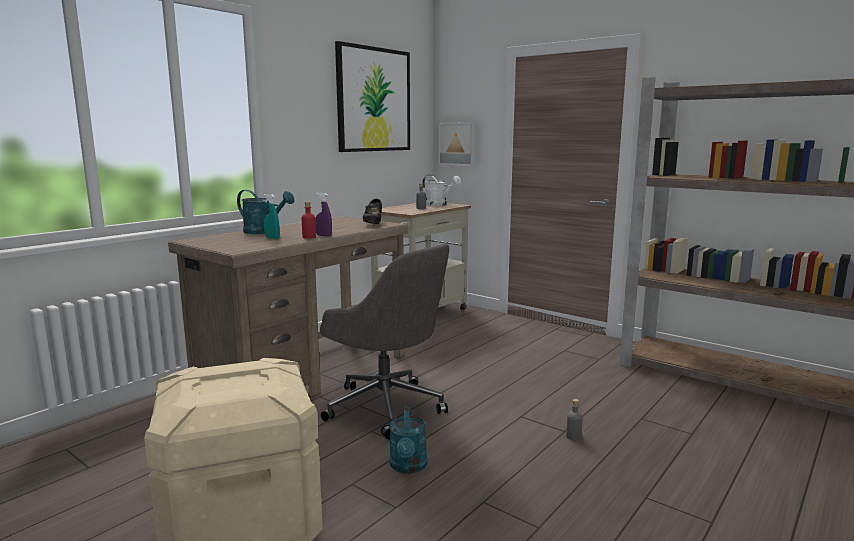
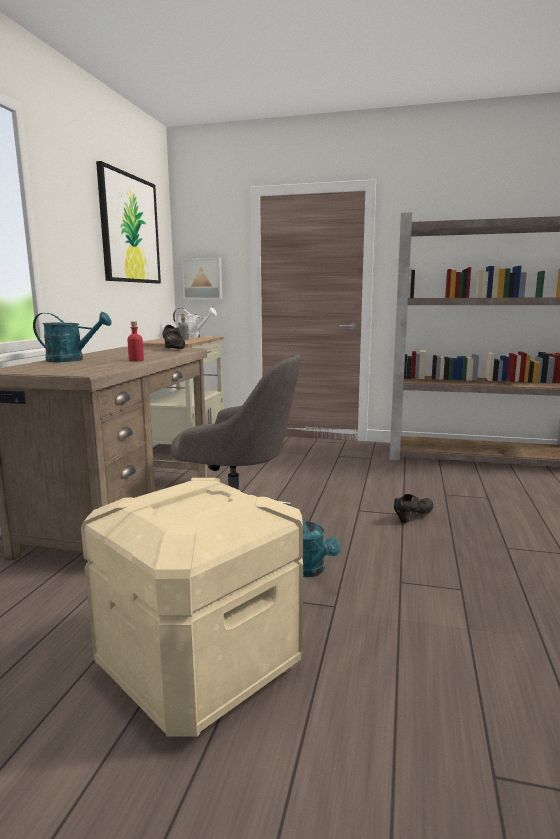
camera: 25 degrees left, 0 degrees up
(272, 238) = (96, 363): turquoise spray bottle -> none
(324, 235) = (148, 358): purple spray bottle -> none
(573, 437) = (413, 517): grey bottle -> black shoe

